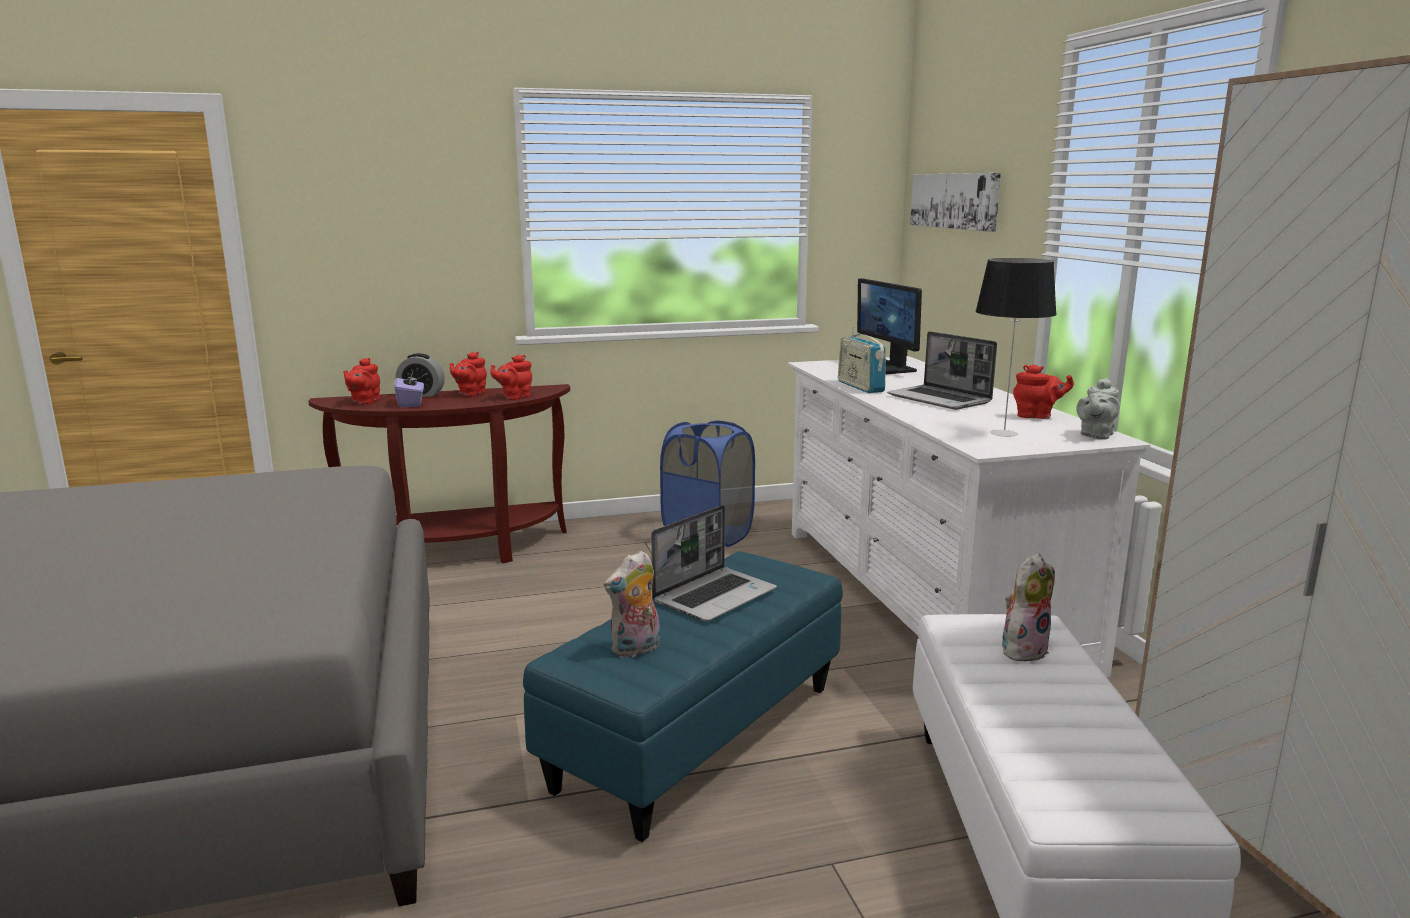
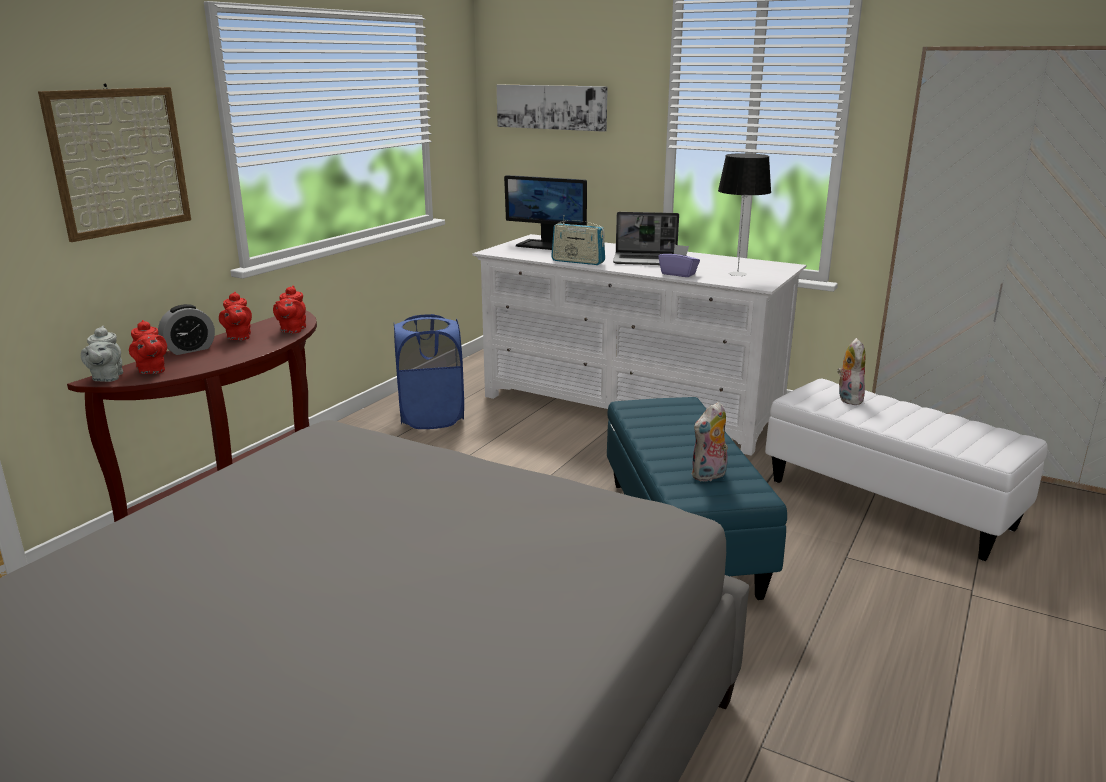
camera: 45 degrees left, 5 degrees up
(405, 223) = (119, 159): none -> picture
(411, 403) = (210, 359): purple tissue box -> purple tissue box (678, 274)
(636, 650) = (709, 476): plush toy -> plush toy turned 45 degrees clockwise
(715, 596) = (670, 430): laptop -> none
(1037, 416) = (720, 260): red teapot -> none
(1095, 435) = (774, 265): grey teapot -> grey teapot (107, 378)

